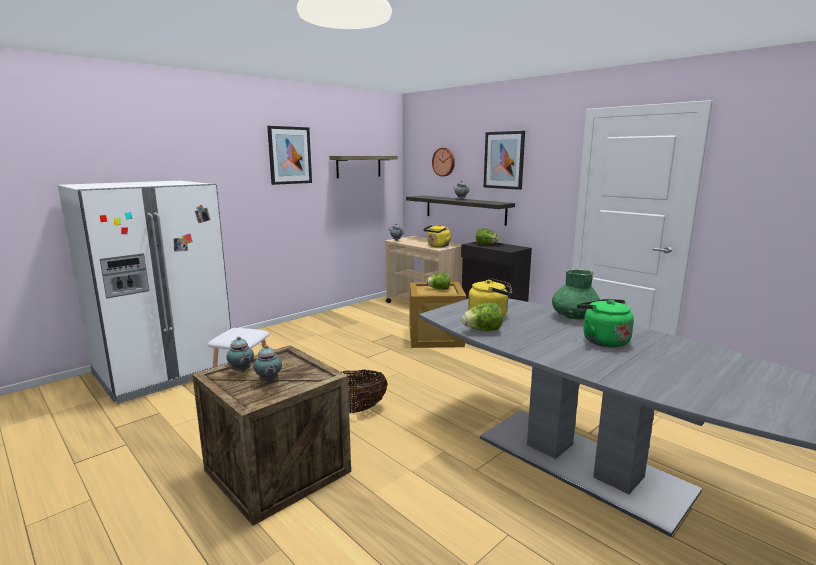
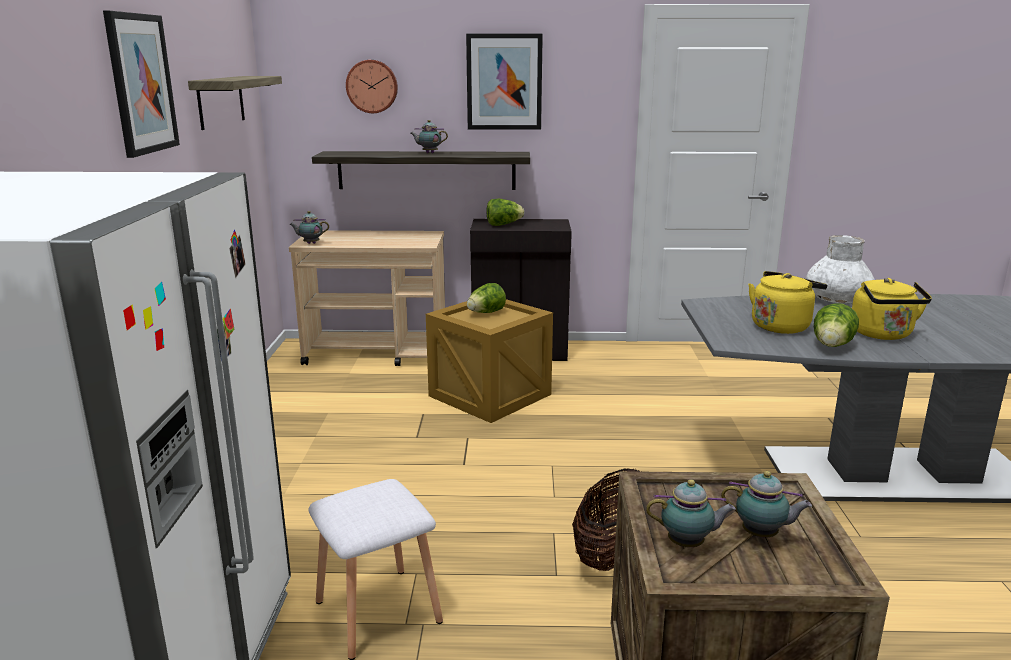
camera: 45 degrees left, 5 degrees up
(437, 246) = (410, 241): yellow kettle -> yellow kettle (883, 335)
(574, 317) = (836, 300): green vase -> white vase
(602, 341) = (928, 319): green kettle -> none

